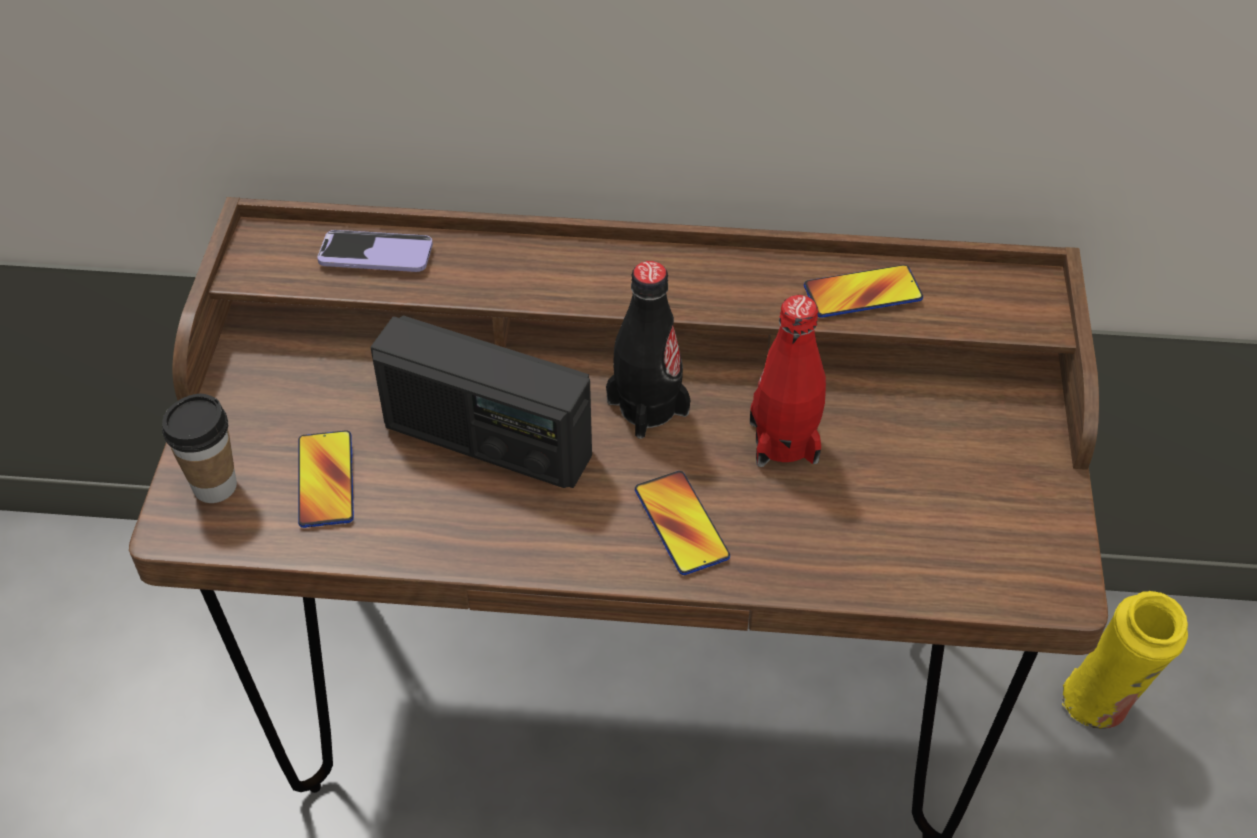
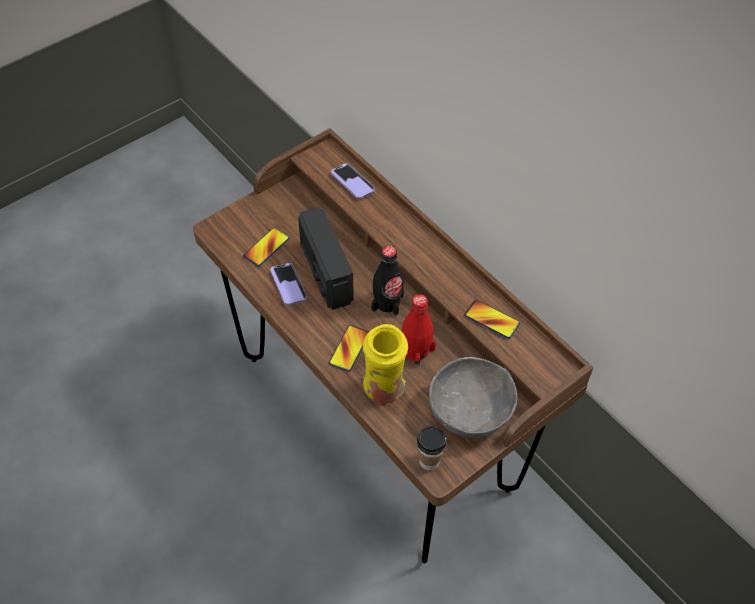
camera: 45 degrees right, 5 degrees up
(215, 486) = (235, 224): cup -> cup (429, 461)
(446, 508) = (288, 285): none -> phone
(976, 461) = (470, 411): none -> grey bowl
(1103, 705) = (546, 577): yellow vase -> yellow vase (384, 391)

